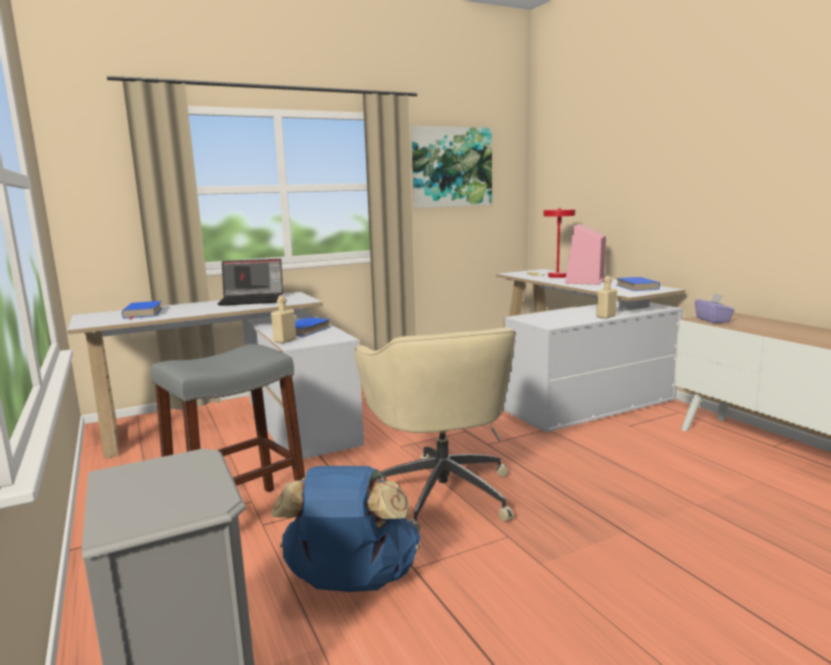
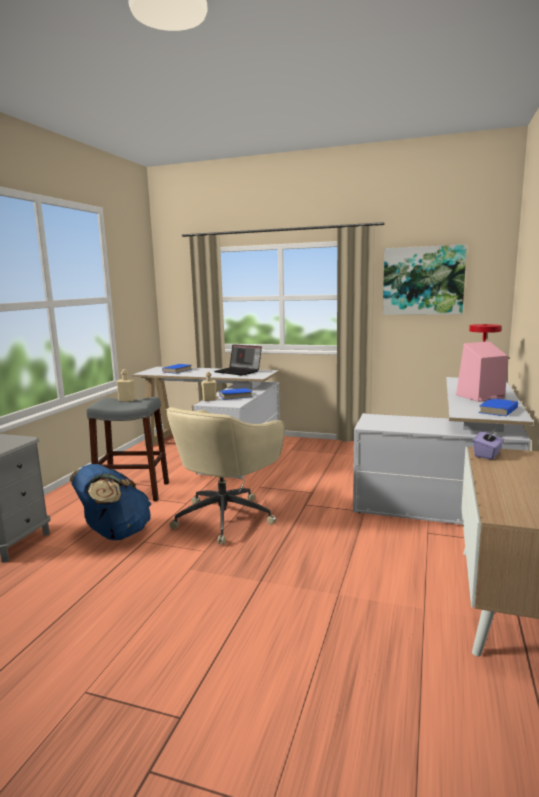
camera: 45 degrees right, 0 degrees up
(606, 316) = (430, 430): beige bottle -> beige bottle (127, 400)

